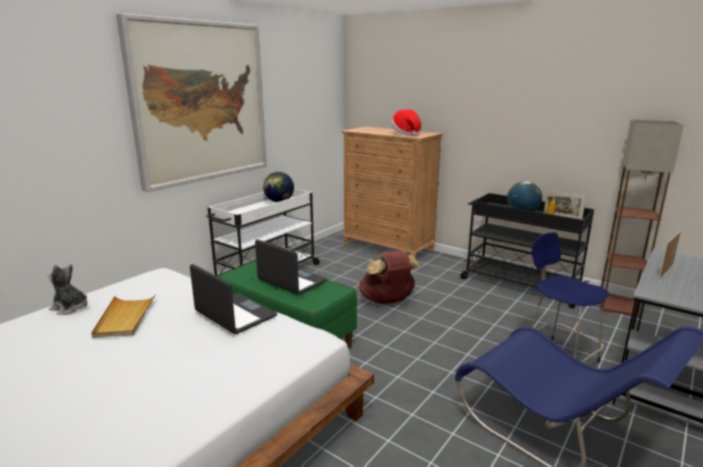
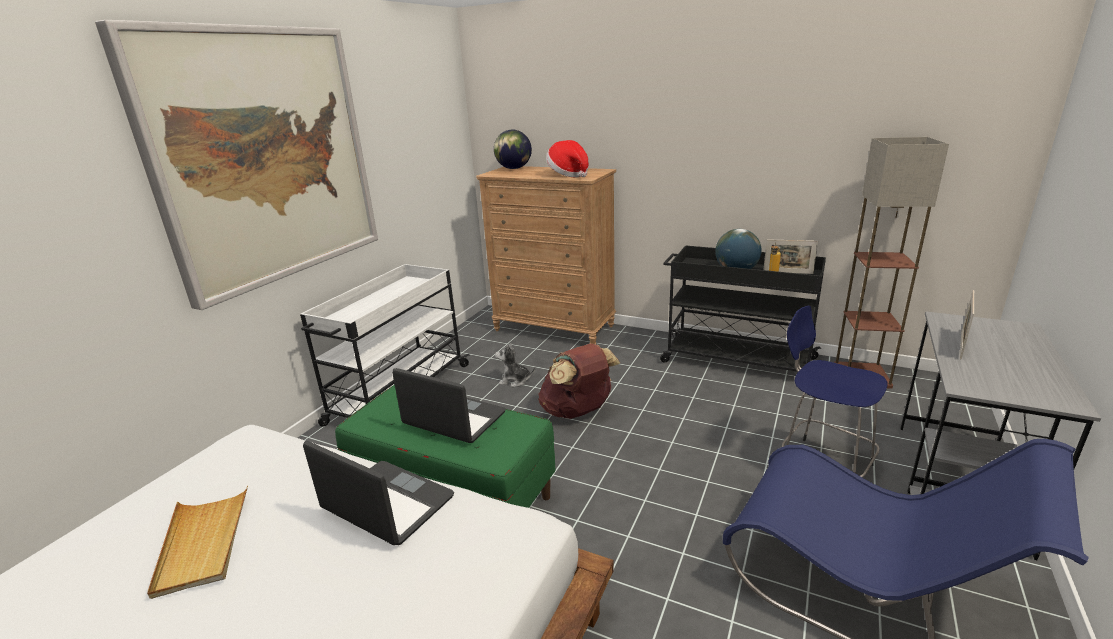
camera: 10 degrees left, 5 degrees up
(70, 308) = (100, 536): plush toy -> plush toy (514, 381)
(279, 201) = (403, 288): globe -> globe (513, 168)

